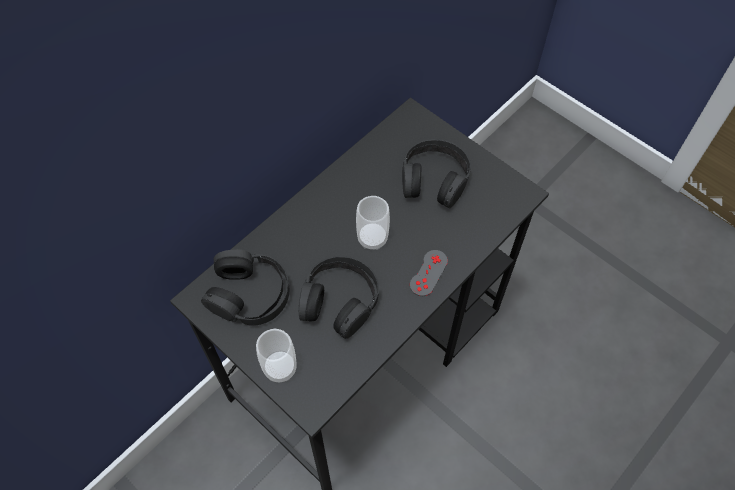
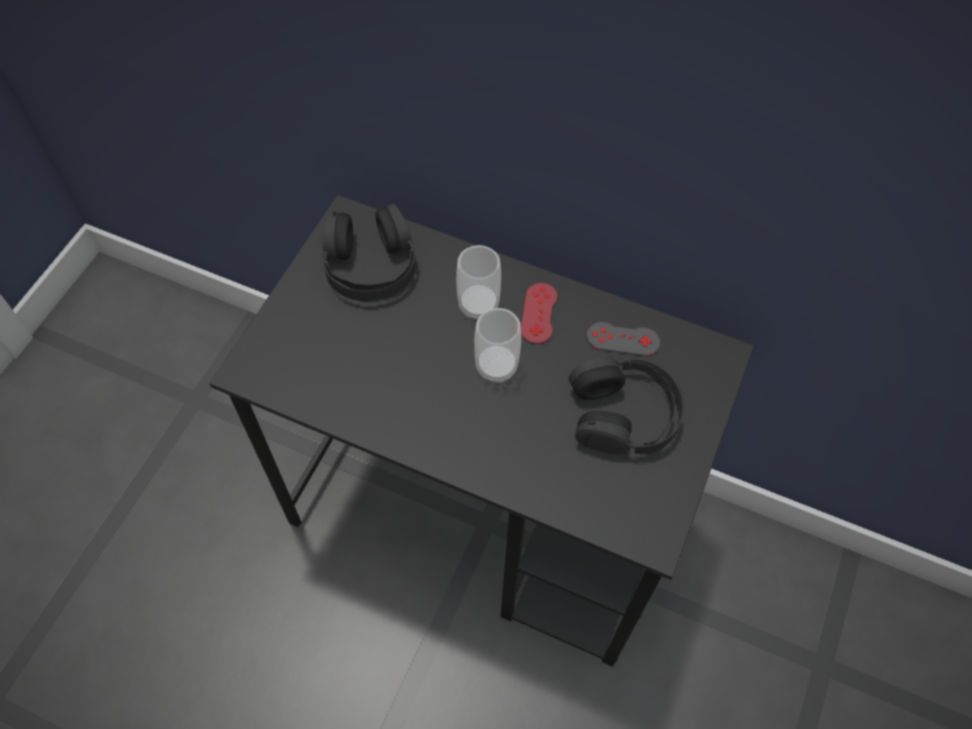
camera: 70 degrees right, 0 degrees up
(280, 368) = (284, 325): cup -> cup (478, 305)
(339, 300) = (393, 357): black headphones -> none
(340, 200) = (539, 313): none -> red game controller
(428, 273) = (469, 447): grey game controller -> grey game controller (623, 339)

